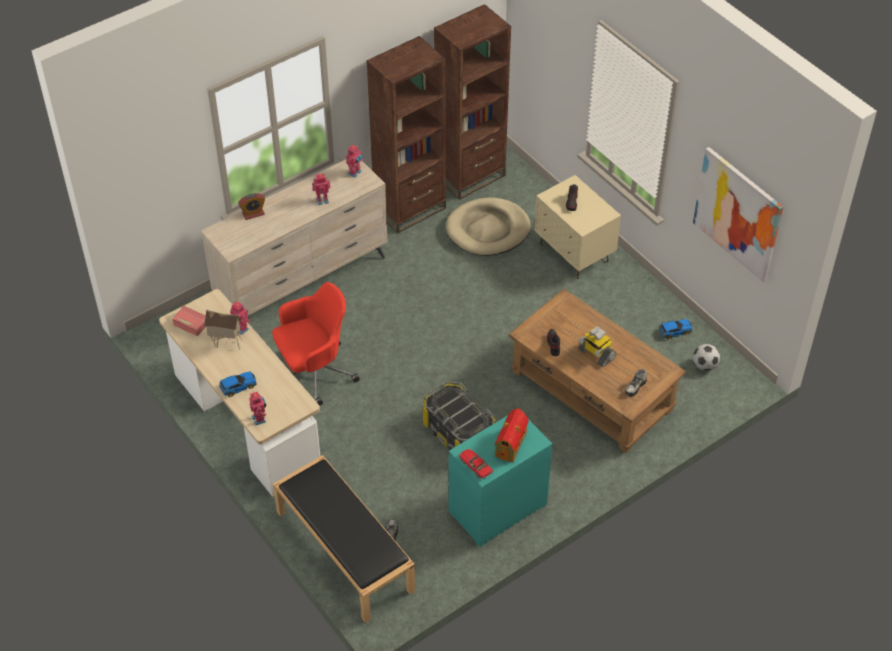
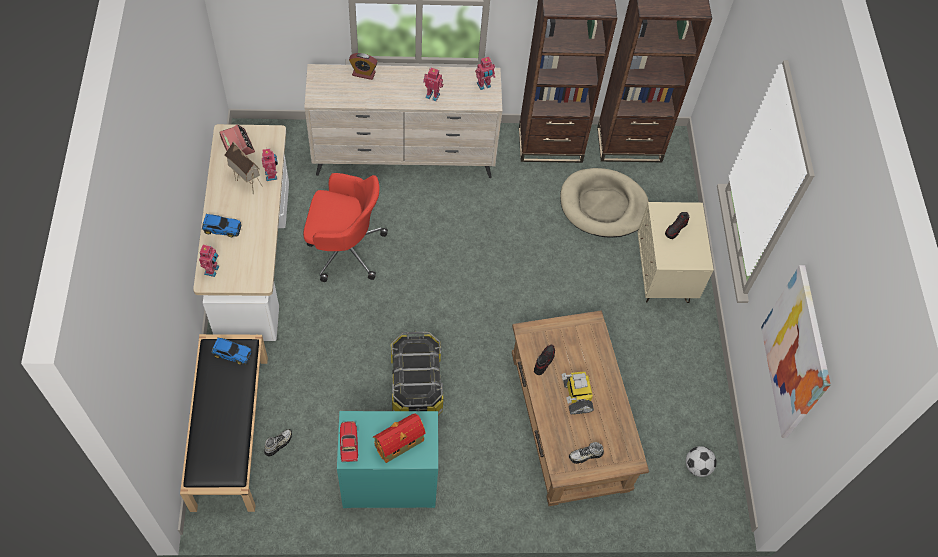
camera: 30 degrees right, 10 degrees up
(674, 331) = (696, 412): toy car -> toy car (231, 353)

